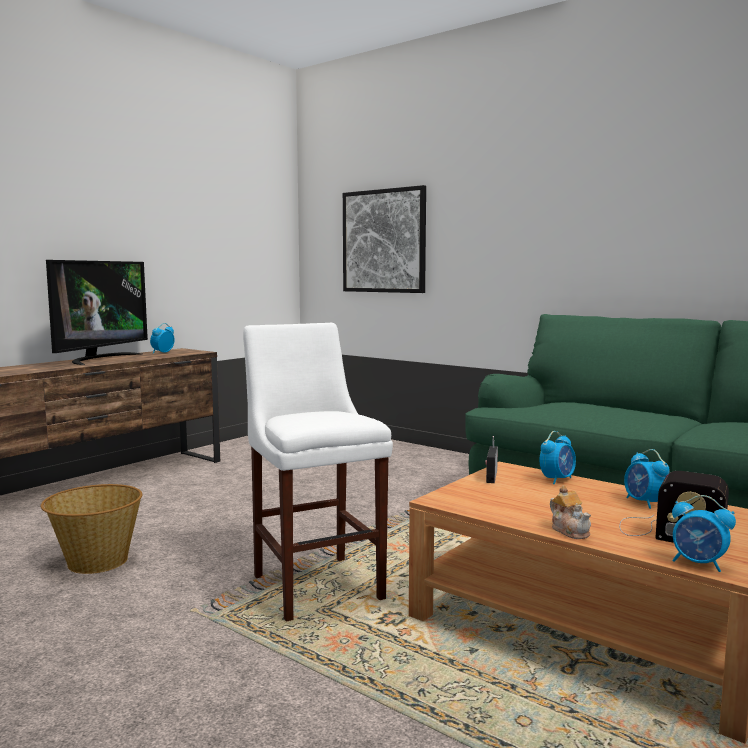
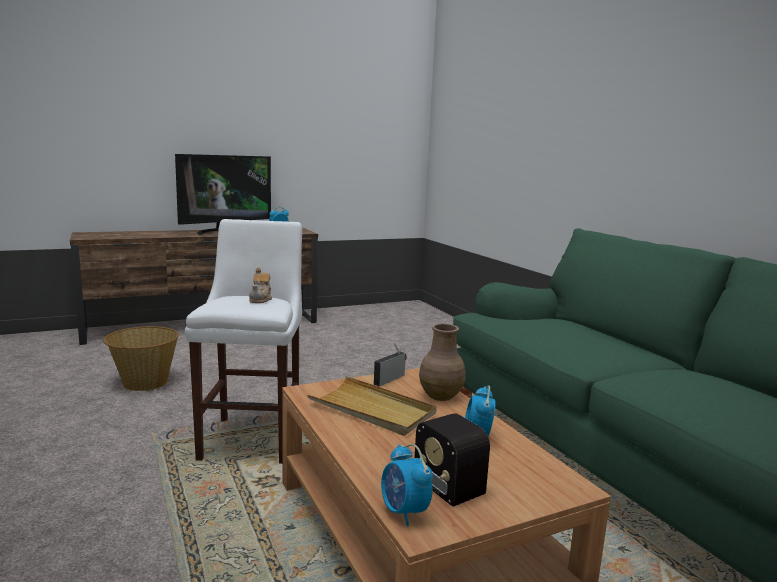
camera: 25 degrees right, 5 degrees up
(384, 241) = (482, 145): picture -> none
(526, 501) = (372, 409): none -> beige tray
(557, 479) = (441, 395): alarm clock -> brown vase
(570, 530) = (355, 446): teapot -> teapot (261, 299)

